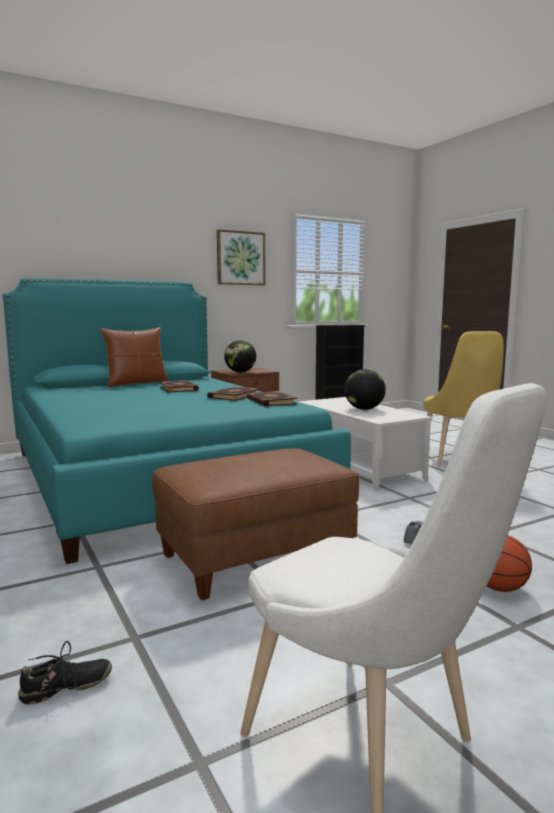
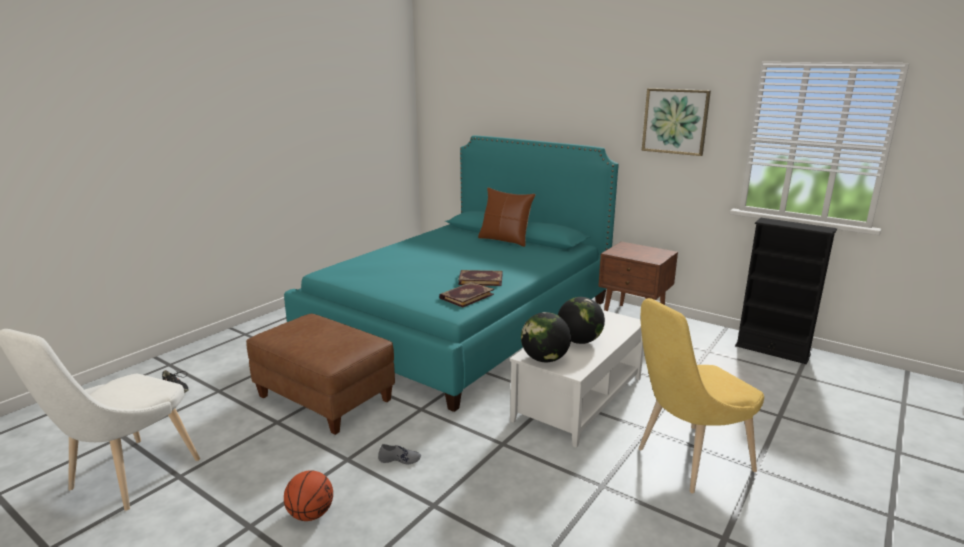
camera: 65 degrees right, 10 degrees up
(179, 388) = (497, 256): book -> none
(240, 372) = (626, 253): globe -> globe (545, 359)

